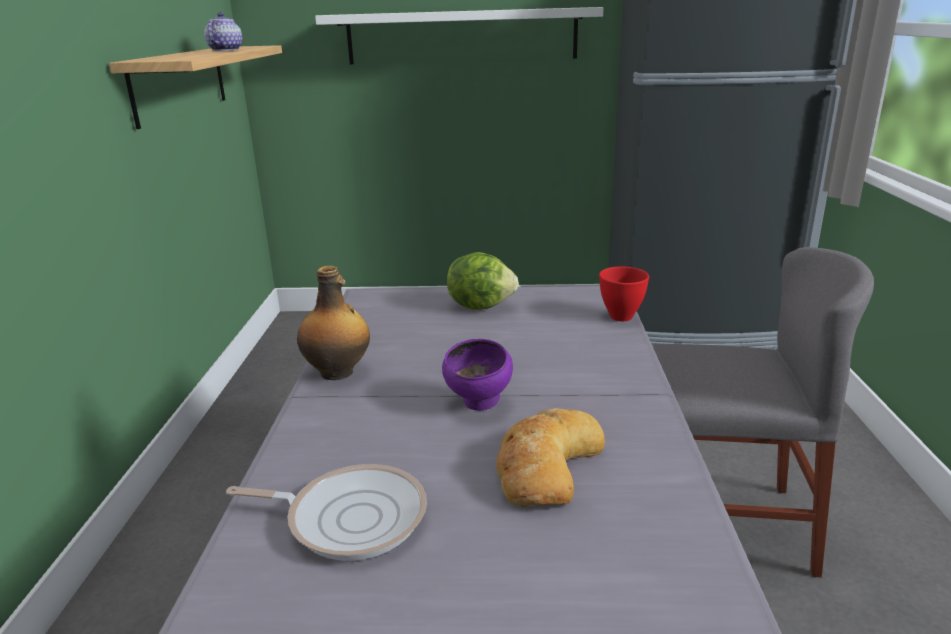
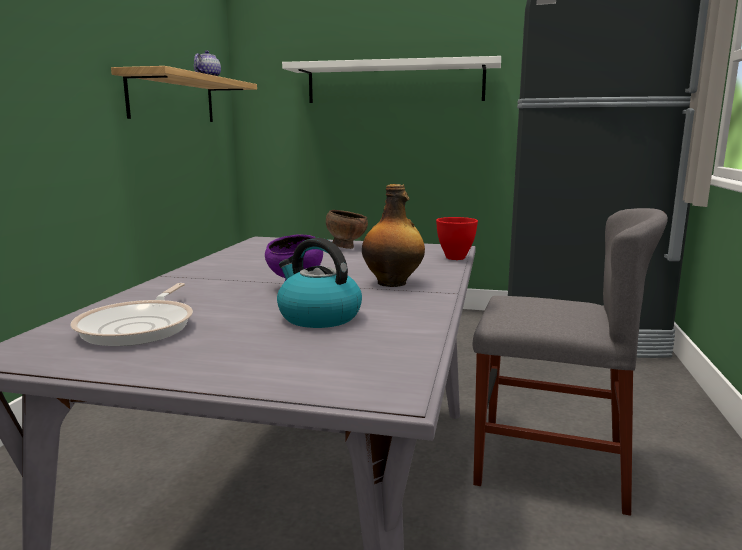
camera: 10 degrees right, 10 degrees down
(338, 372) = (204, 268): bottle -> bottle (393, 283)
(350, 517) = (140, 327): frying pan -> frying pan turned 75 degrees clockwise
(481, 305) = (346, 247): lettuce -> brown bowl
(545, 465) = (318, 317): bread -> kettle

